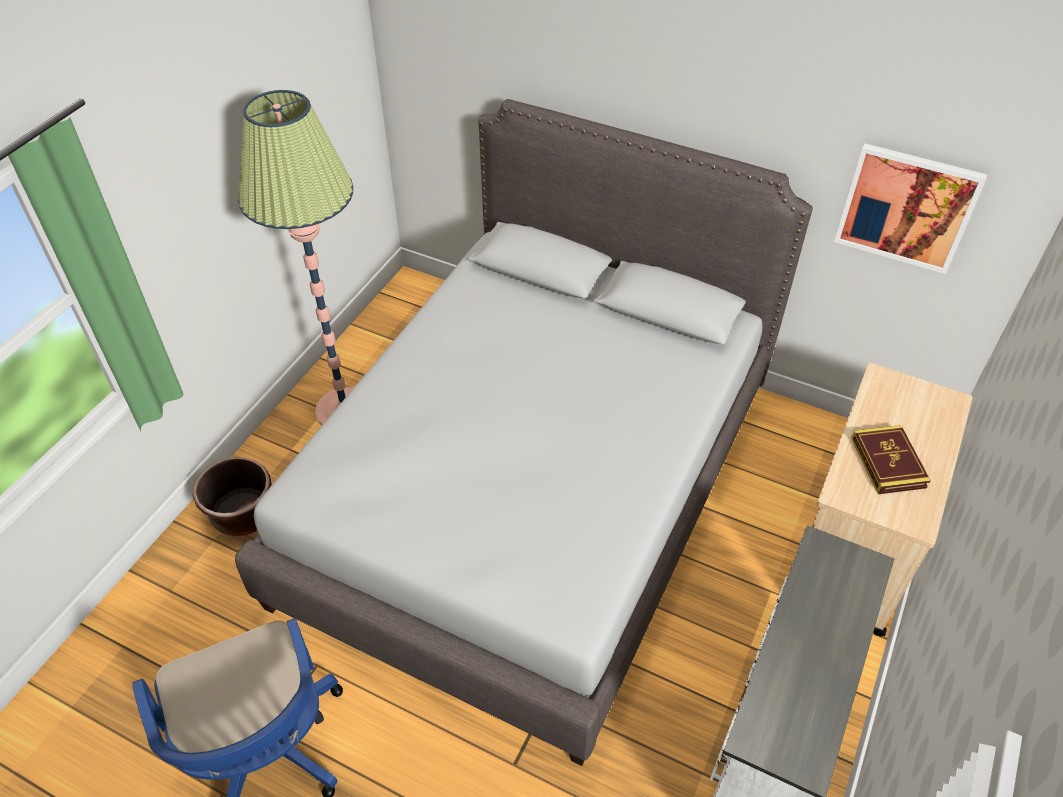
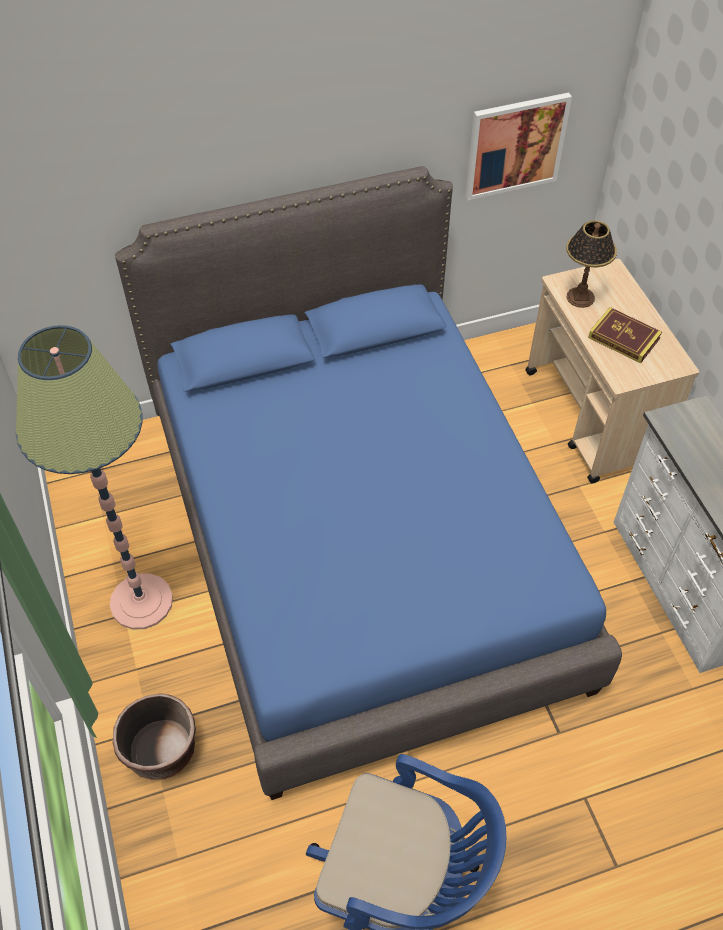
camera: 45 degrees left, 5 degrees up
(532, 492) = (361, 546): grey bed -> blue bed
(886, 401) = (580, 297): none -> table lamp

